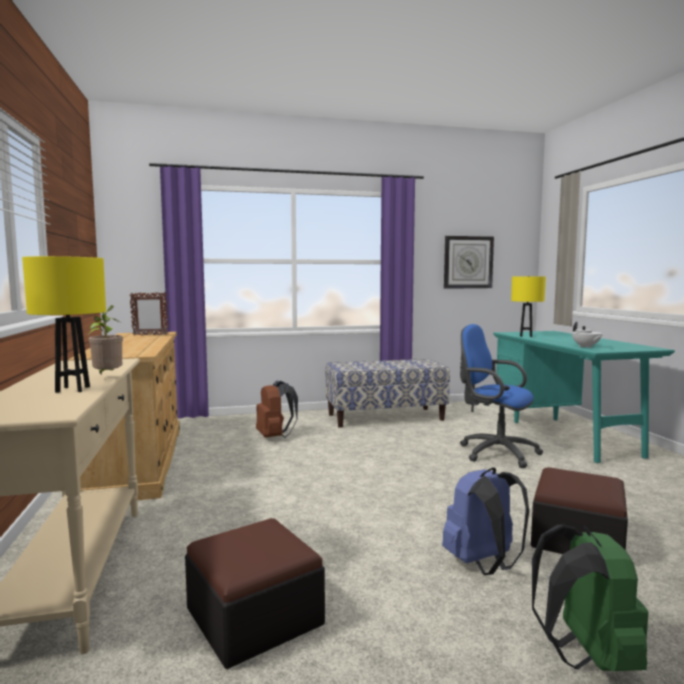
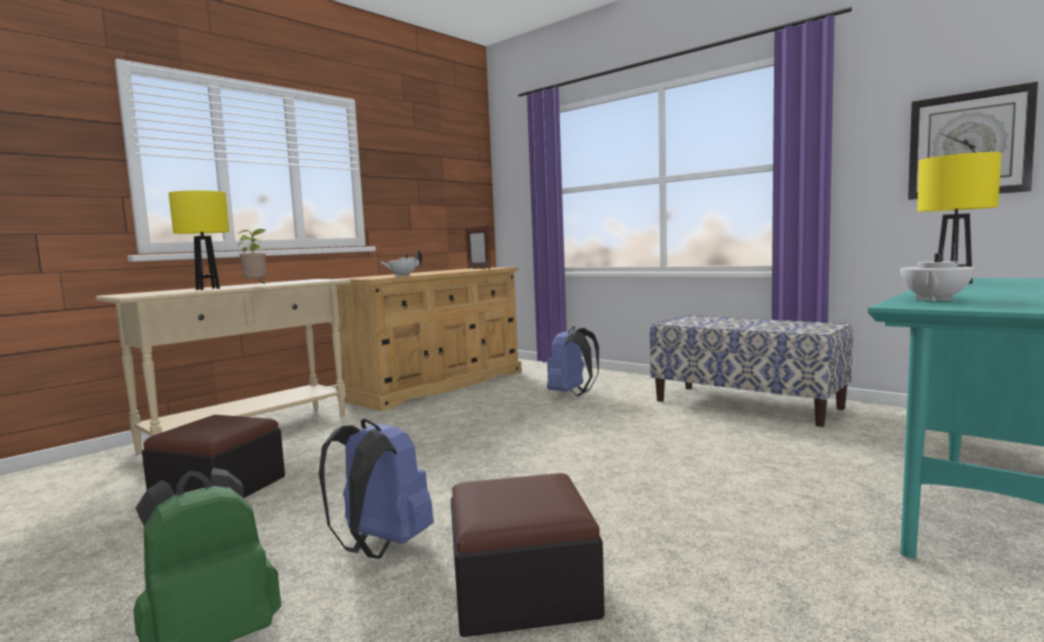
camera: 55 degrees right, 0 degrees up
(147, 349) = (402, 276): none -> white teapot
(275, 437) = (572, 393): brown backpack -> blue backpack
(494, 452) = (759, 479): blue office chair -> none

